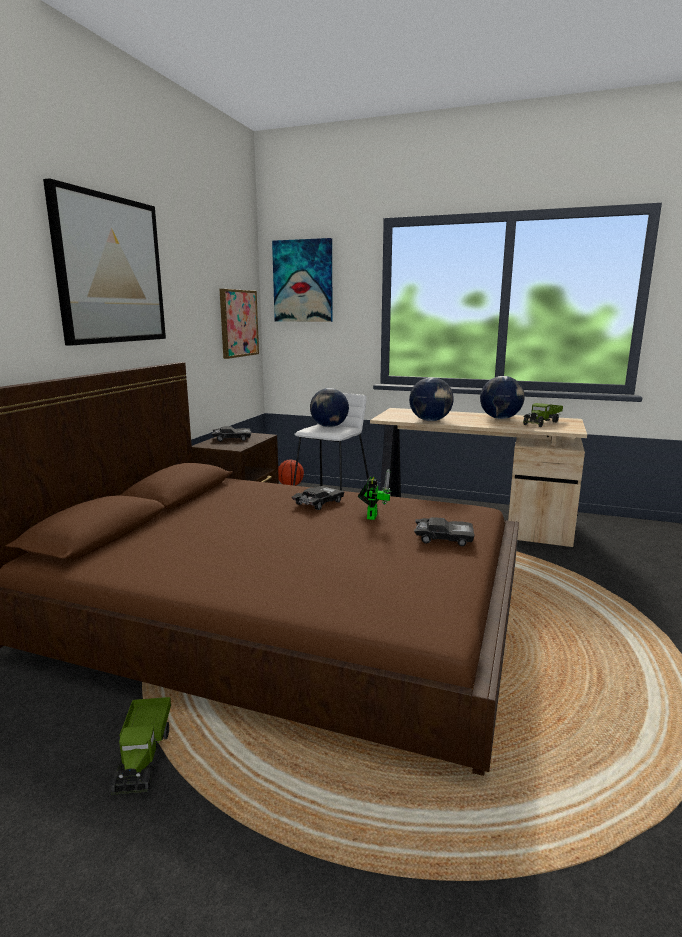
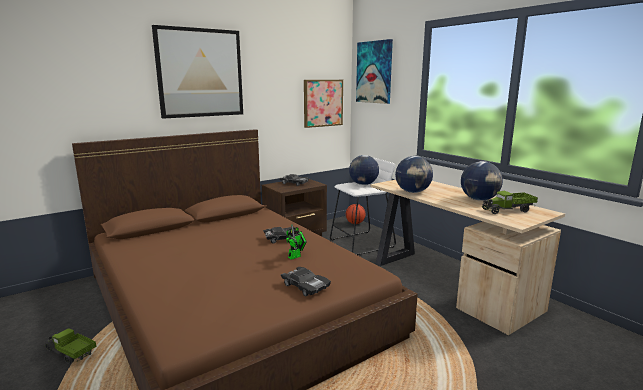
camera: 35 degrees right, 0 degrees up
(144, 755) = (70, 353): toy truck -> toy truck turned 90 degrees clockwise

